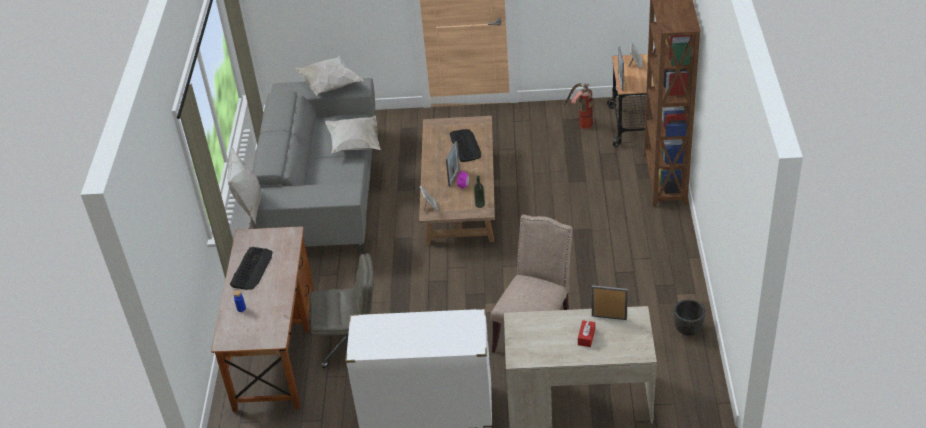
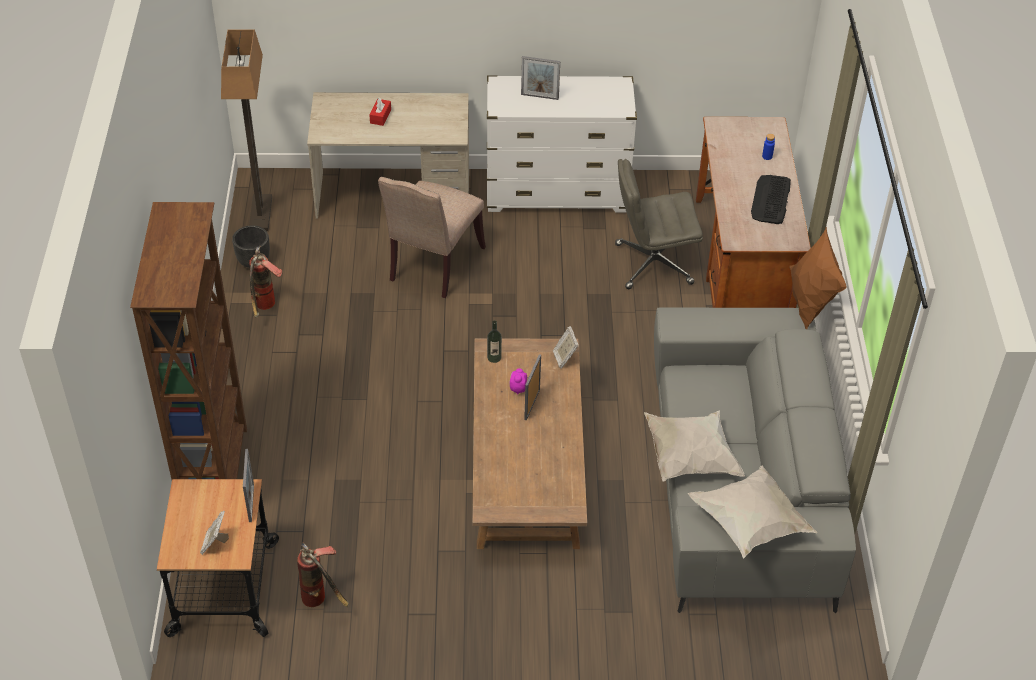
camera: 175 degrees right, 5 degrees up
(249, 206) = (809, 304): white pillow -> brown pillow
(465, 145) = (515, 461): keyboard -> none
(609, 317) = (352, 134): picture frame -> picture frame (539, 96)
(665, 290) = (265, 308): none -> fire extinguisher
(696, 375) = (260, 214): none -> floor lamp

